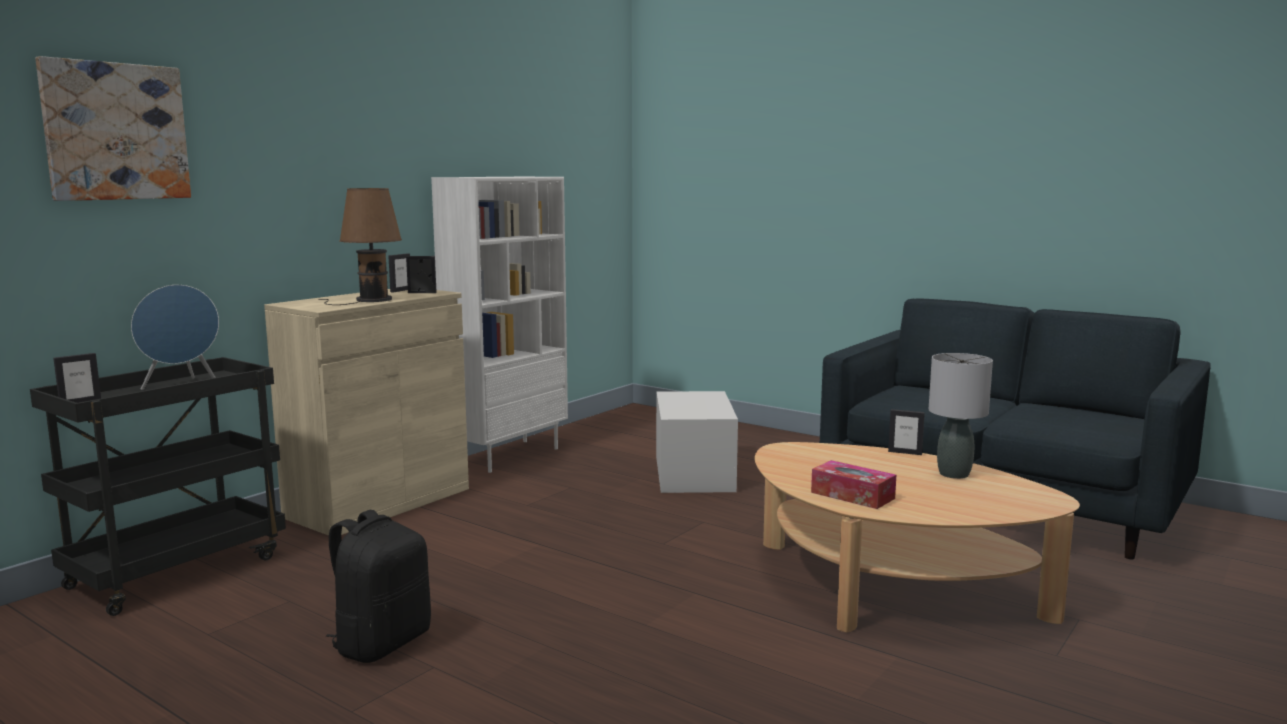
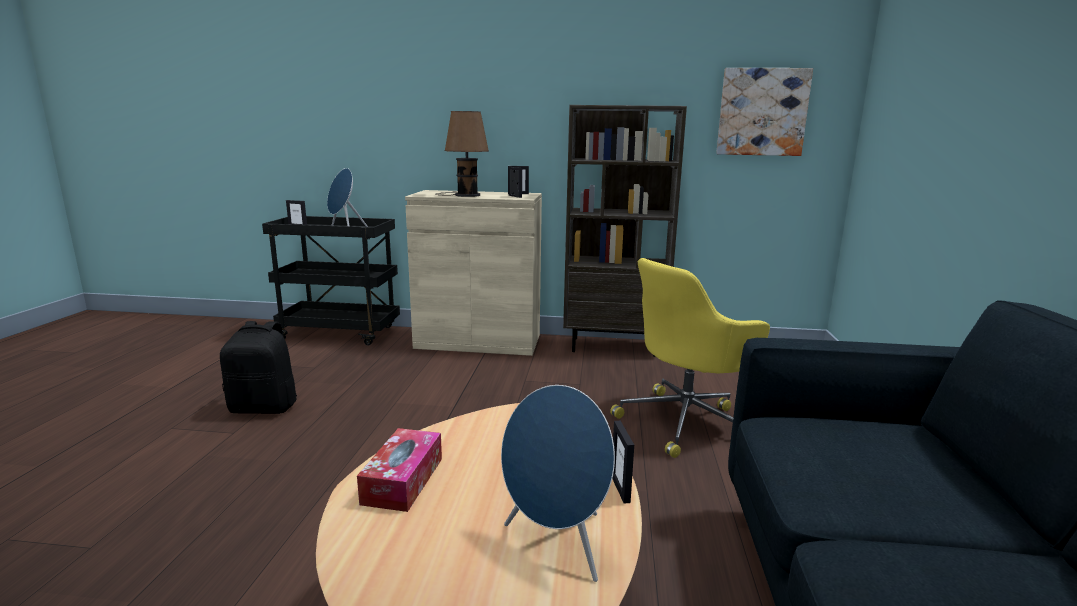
camera: 60 degrees right, 5 degrees up
(115, 132) = (340, 75): picture -> picture (762, 112)
(508, 455) = (614, 346): white bookcase -> brown bookcase
(694, 473) = (687, 422): white storage box -> yellow office chair
(954, 474) = (557, 545): grey table lamp -> blue speaker

